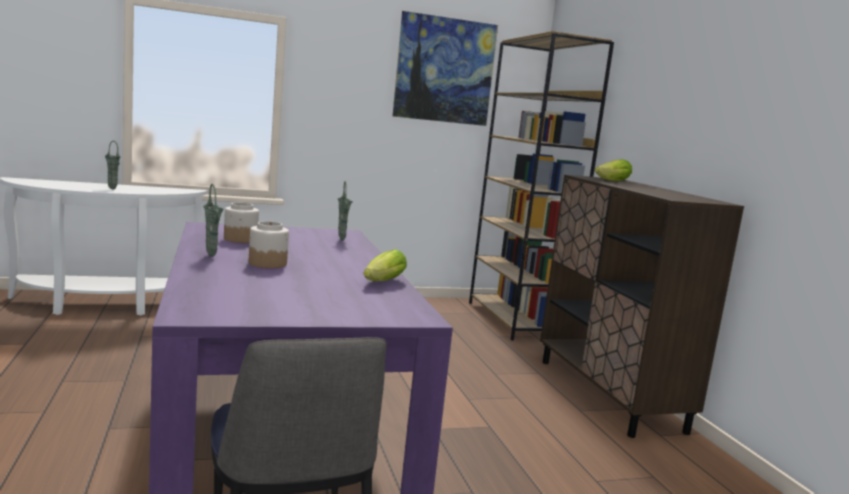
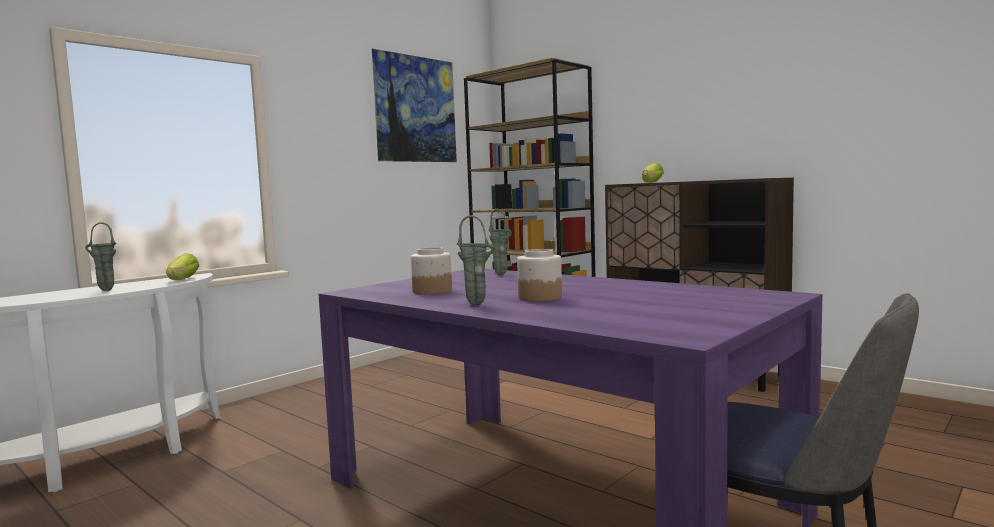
camera: 30 degrees left, 5 degrees down
(381, 282) = (661, 286): lettuce -> lettuce (181, 280)

